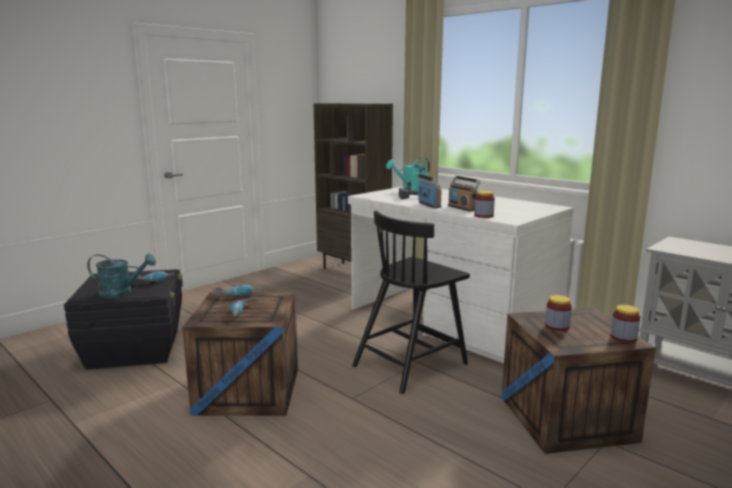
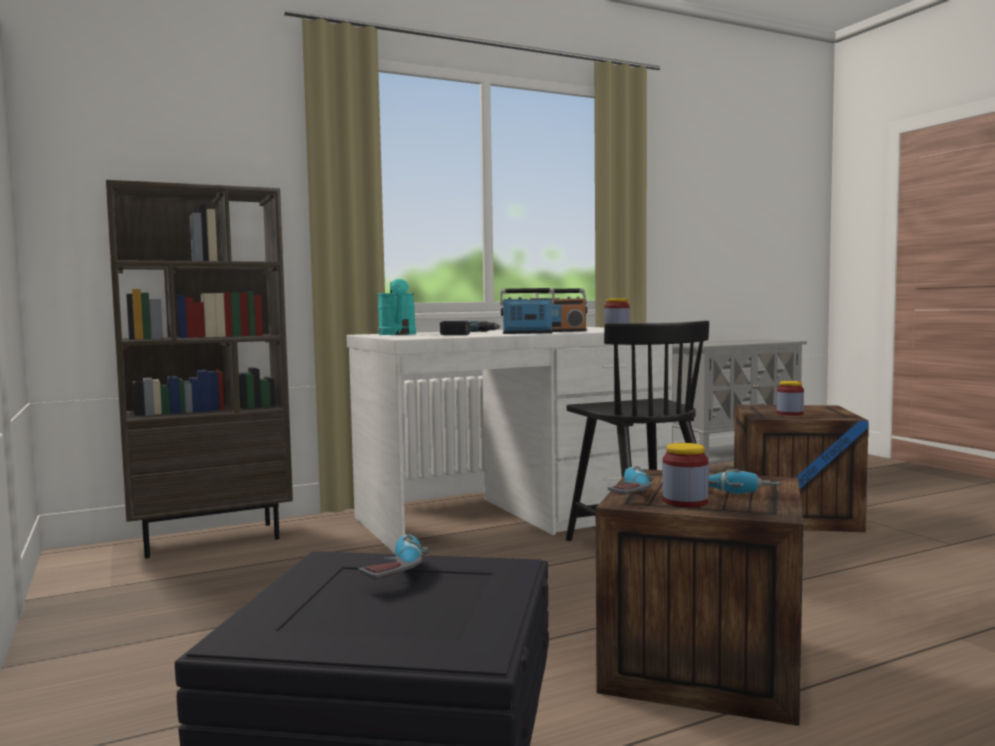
camera: 70 degrees left, 10 degrees down
(122, 293) = (478, 600): turquoise watering can -> none
(623, 337) = (817, 407): jar -> jar (685, 501)

